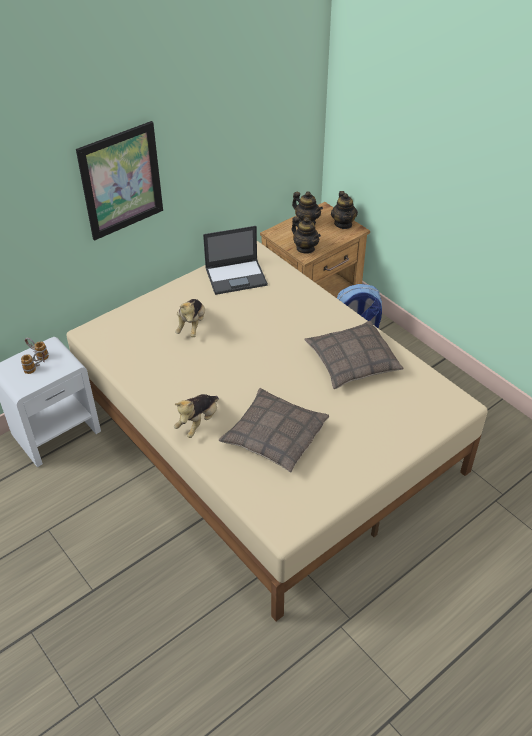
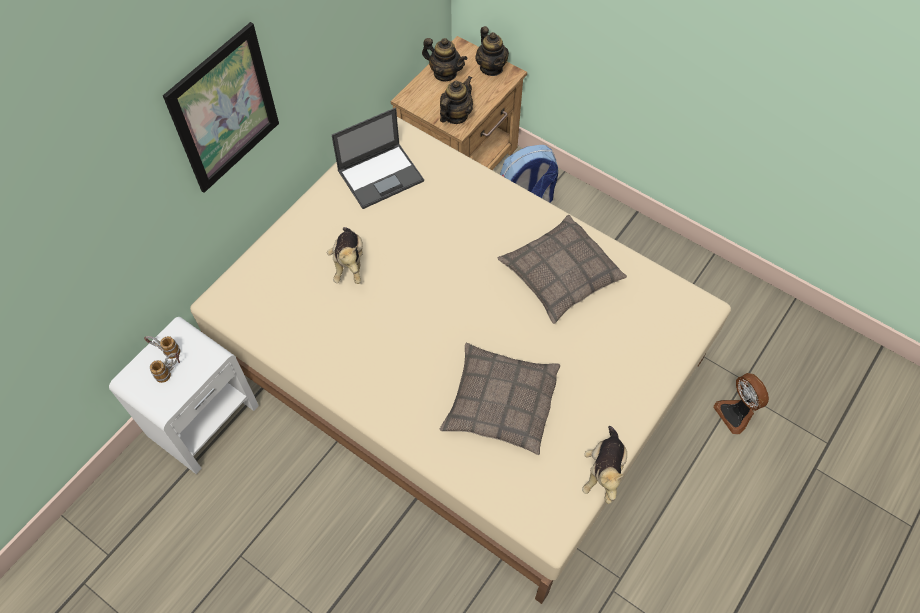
camera: 15 degrees left, 15 degrees up
(198, 422) = (403, 405): plush toy -> plush toy (603, 472)
(305, 248) = (455, 116): teapot -> teapot turned 90 degrees counterclockwise
(488, 517) = (736, 413): none -> fan

